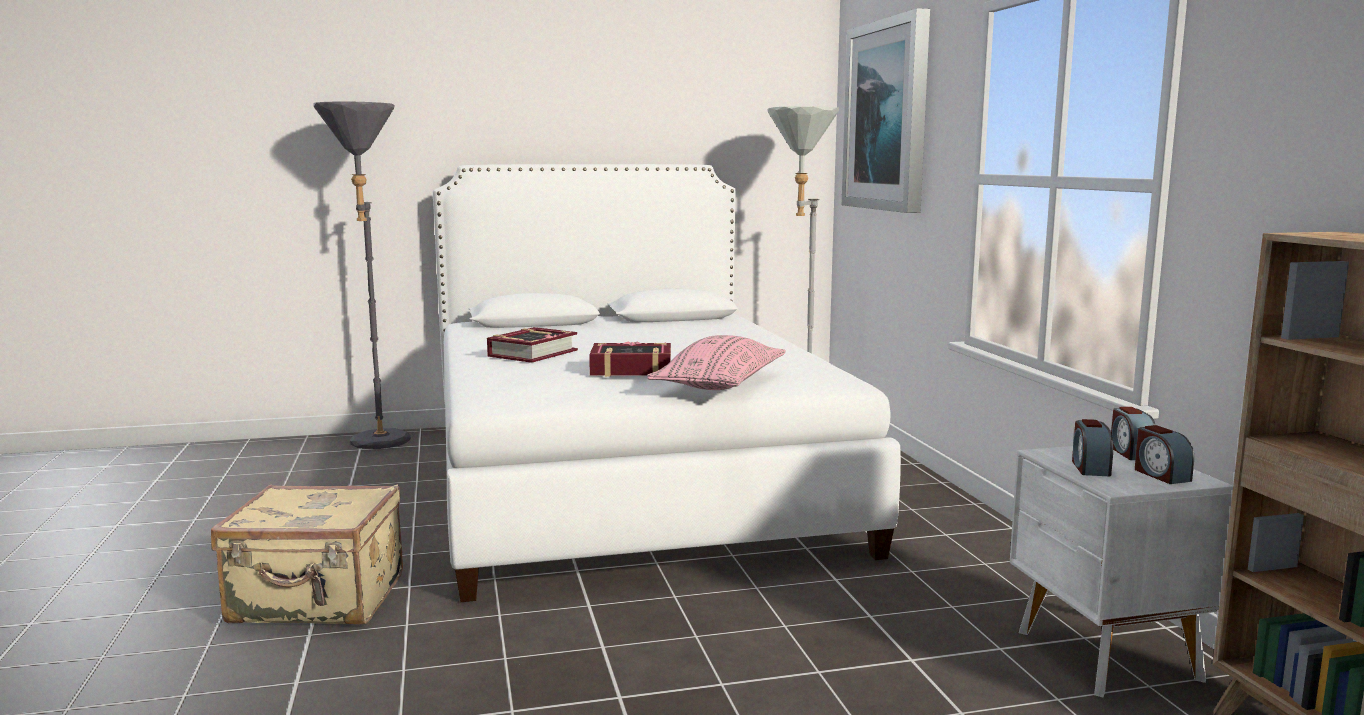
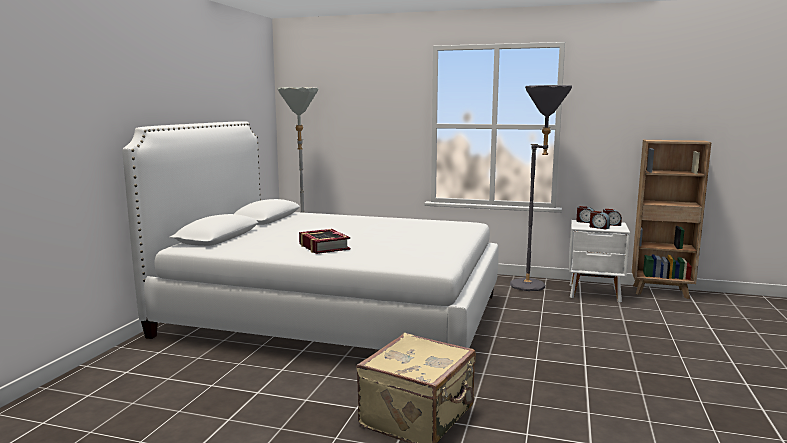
camera: 60 degrees left, 0 degrees up
(377, 445) = (128, 365): grey floor lamp -> grey floor lamp (535, 287)
(631, 369) = (404, 238): book -> none
(720, 385) = (450, 234): pink pillow -> none
(888, 116) = (342, 93): picture -> none

